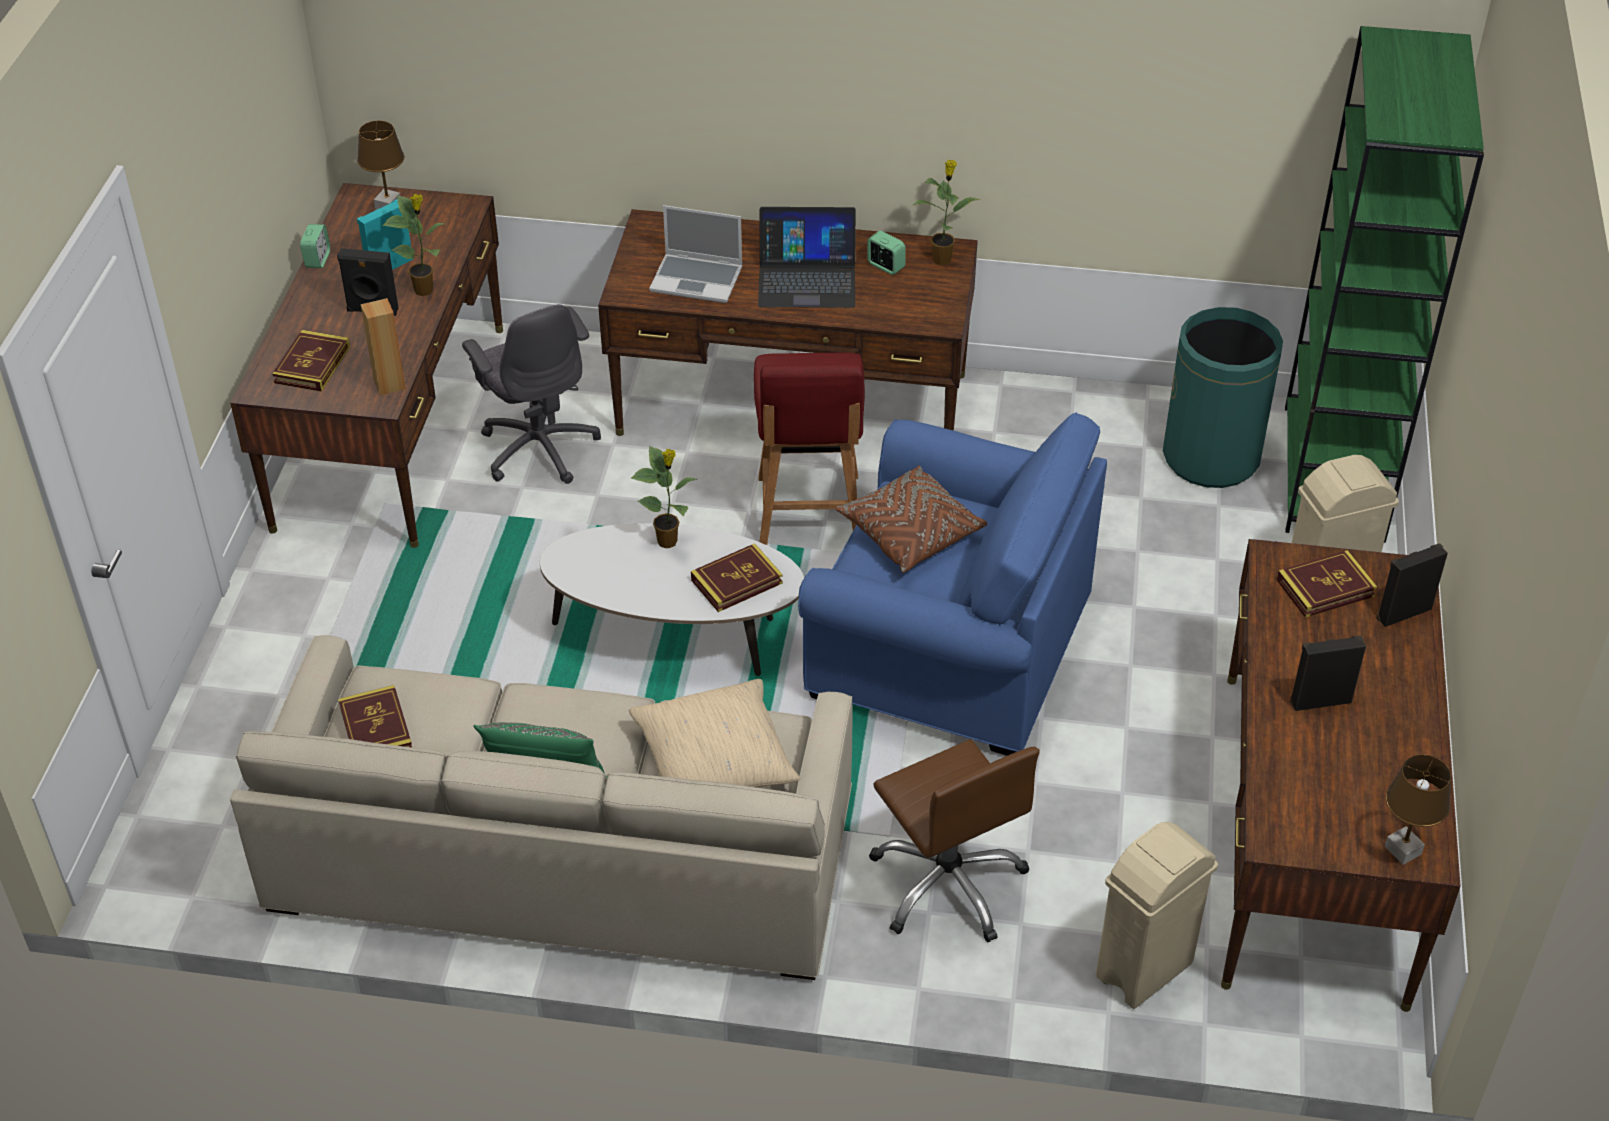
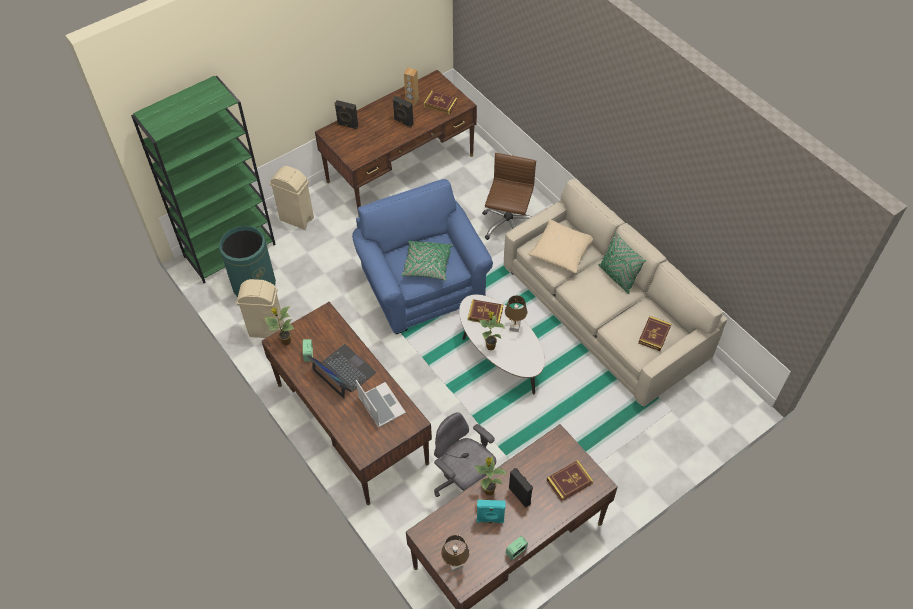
camera: 135 degrees left, 10 degrees up
(389, 384) = (548, 445): brown speaker -> brown speaker (412, 100)
(539, 447) = (463, 482): grey office chair -> grey office chair turned 60 degrees counterclockwise
(809, 512) = (403, 370): red chair -> none
(910, 532) = (427, 265): brown pillow -> green pillow
(1145, 970) = (485, 171): beige trash can -> beige trash can (266, 330)
(1325, 588) = (355, 145): book -> book (440, 104)
(1402, 850) = (438, 83): brown table lamp -> brown table lamp (515, 327)

